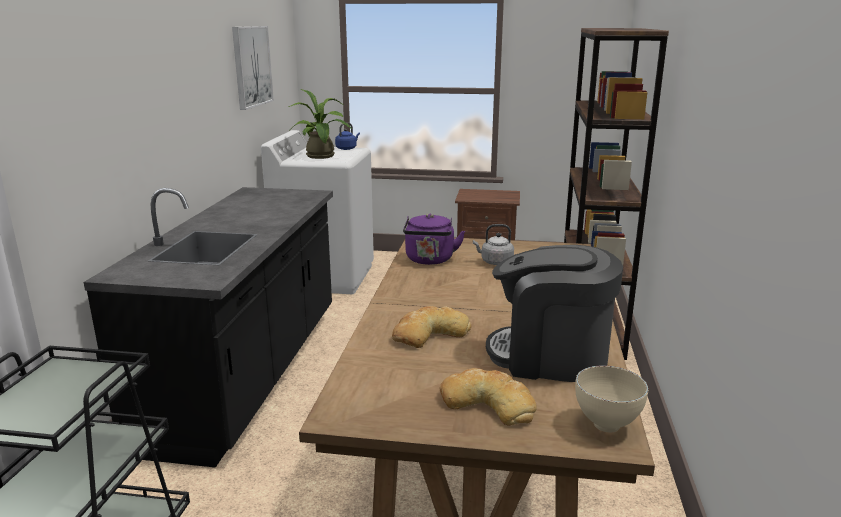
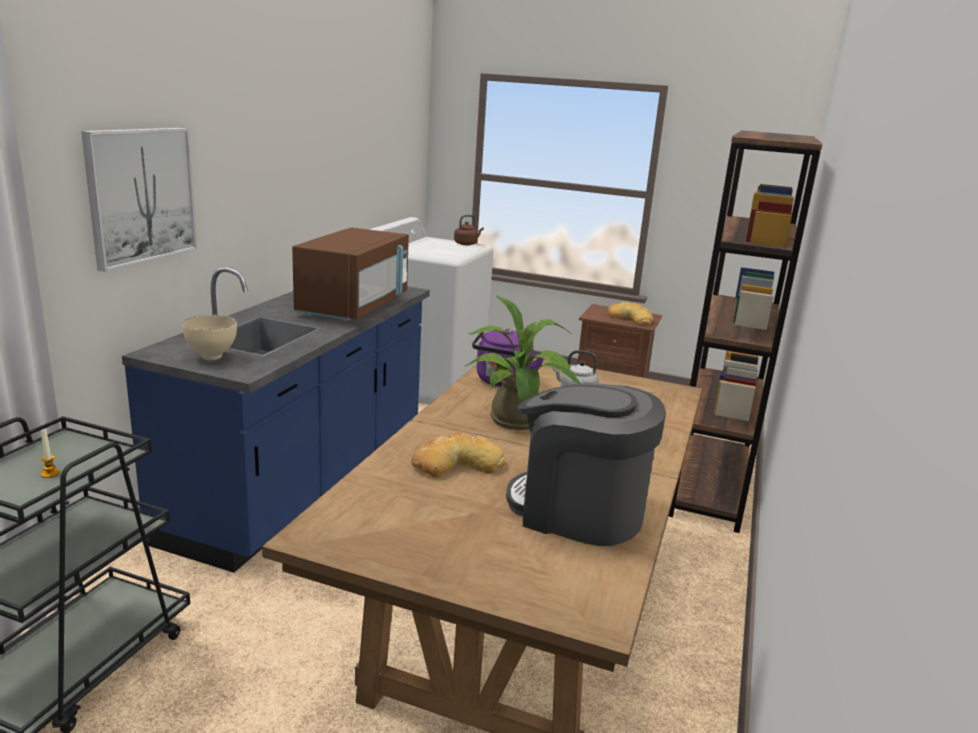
camera: 10 degrees right, 0 degrees up
(61, 400) = (50, 473): none -> candle
(249, 374) = (305, 479): black counter -> blue counter
(251, 66) = (365, 143): picture -> picture (141, 195)
(275, 212) = (354, 307): none -> brown microwave
(321, 157) = (433, 250): potted plant -> potted plant (518, 423)
(347, 148) = (466, 244): blue kettle -> brown kettle
(488, 403) = (478, 550): bread -> bread (630, 318)
(606, 427) = (597, 601): beige bowl -> beige bowl (210, 358)

